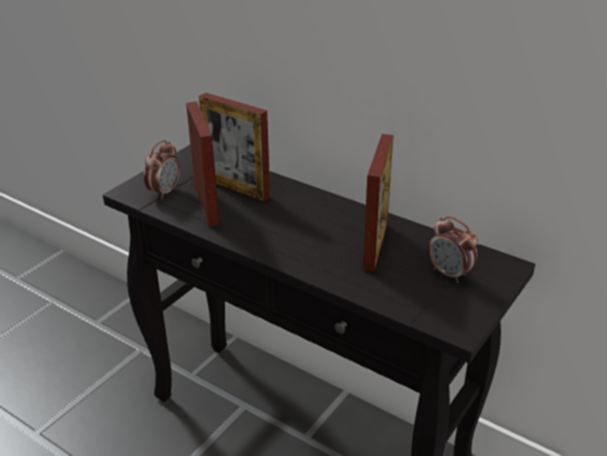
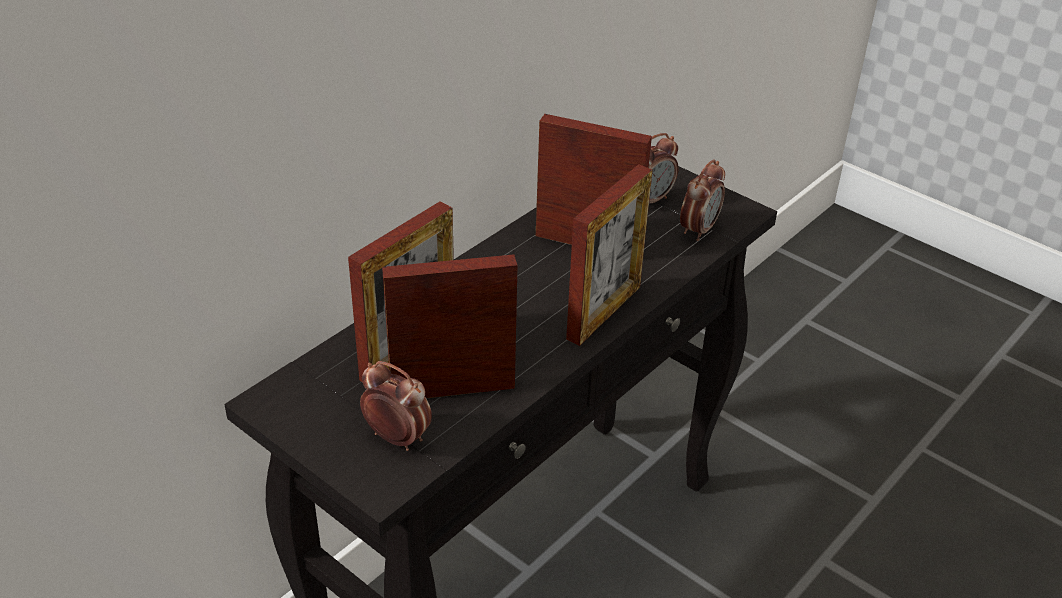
camera: 85 degrees left, 5 degrees up
(292, 257) = (604, 312): none -> picture frame
(417, 301) = (698, 229): none -> alarm clock

